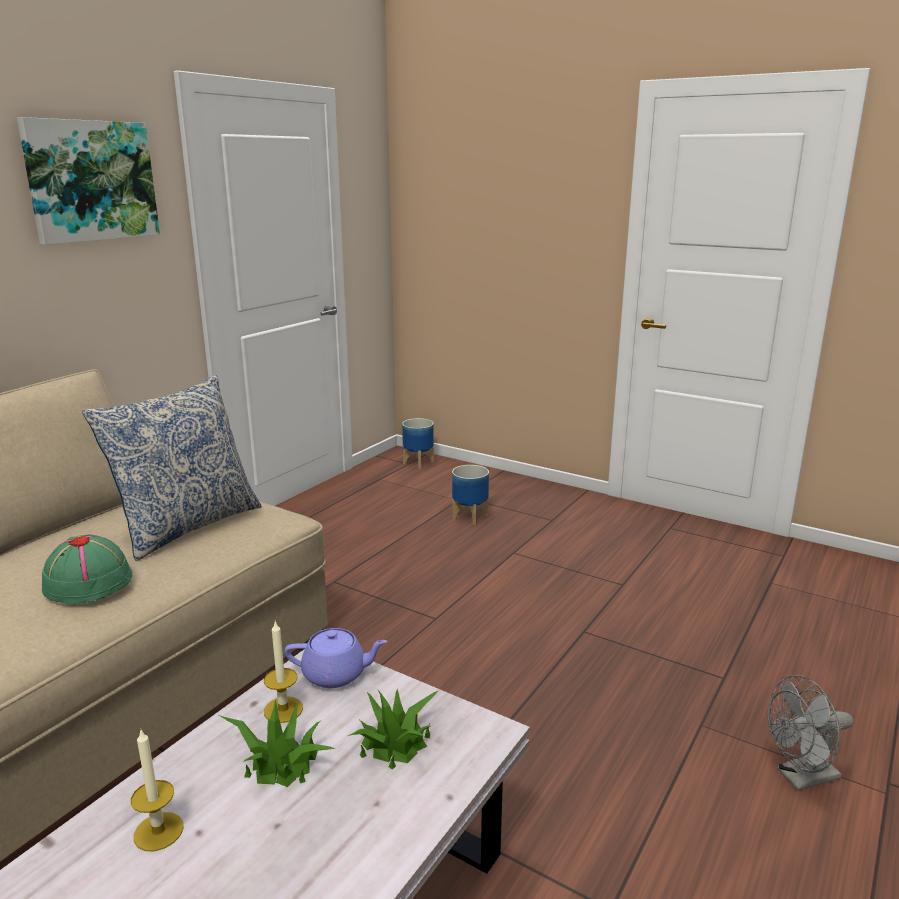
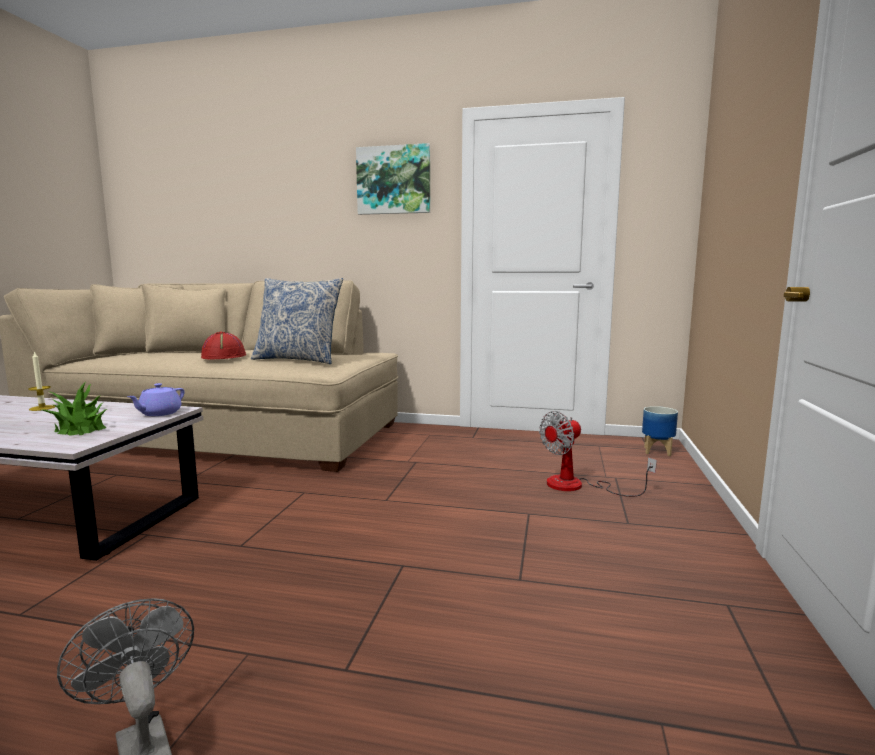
camera: 70 degrees right, 10 degrees down
(88, 581) = (224, 356): green hat -> red hat
(283, 709) = (127, 410): candle -> none
(336, 674) = (159, 413): purple teapot -> purple teapot turned 45 degrees clockwise
(470, 516) = (578, 486): planter -> fan

